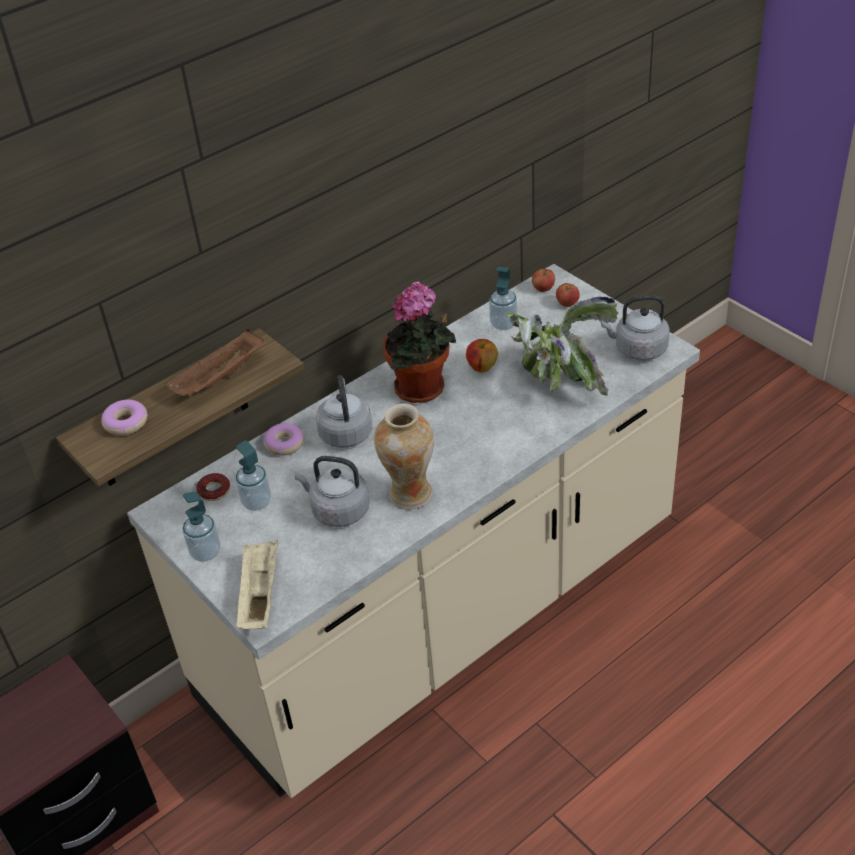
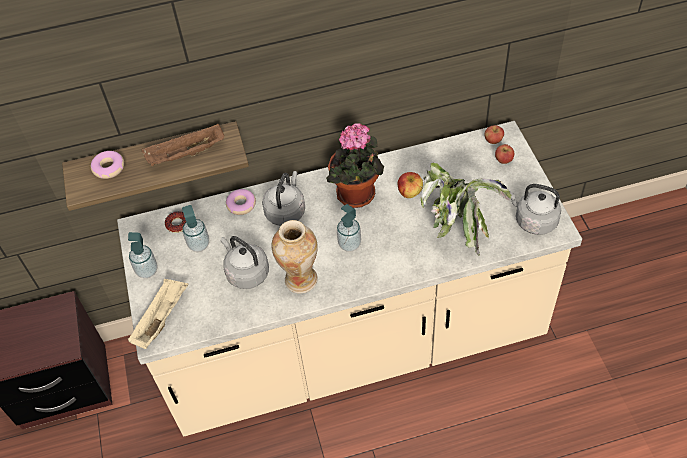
camera: 25 degrees right, 10 degrees up
(503, 324) = (446, 161): soap dispenser -> soap dispenser (349, 244)

